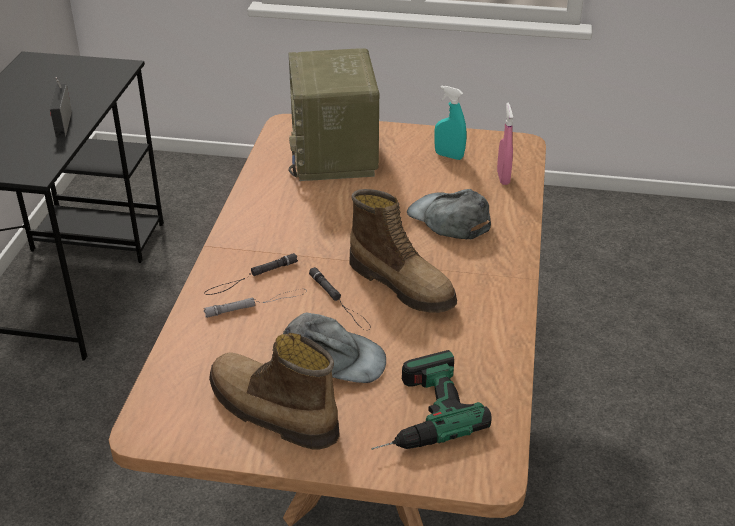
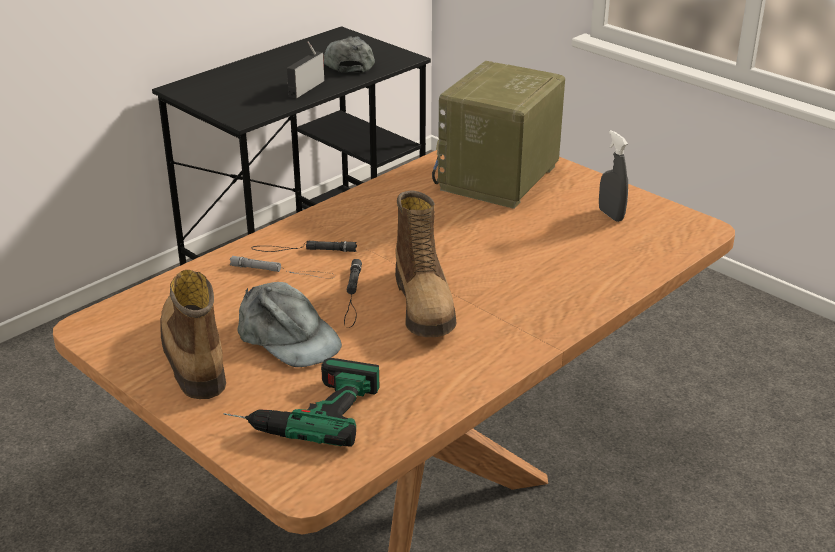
camera: 35 degrees right, 5 degrees down
(449, 156) = (611, 215): turquoise spray bottle -> grey spray bottle
(449, 219) = (539, 268): grey cap -> grey cap (348, 62)
(503, 177) = (643, 252): pink spray bottle -> none

